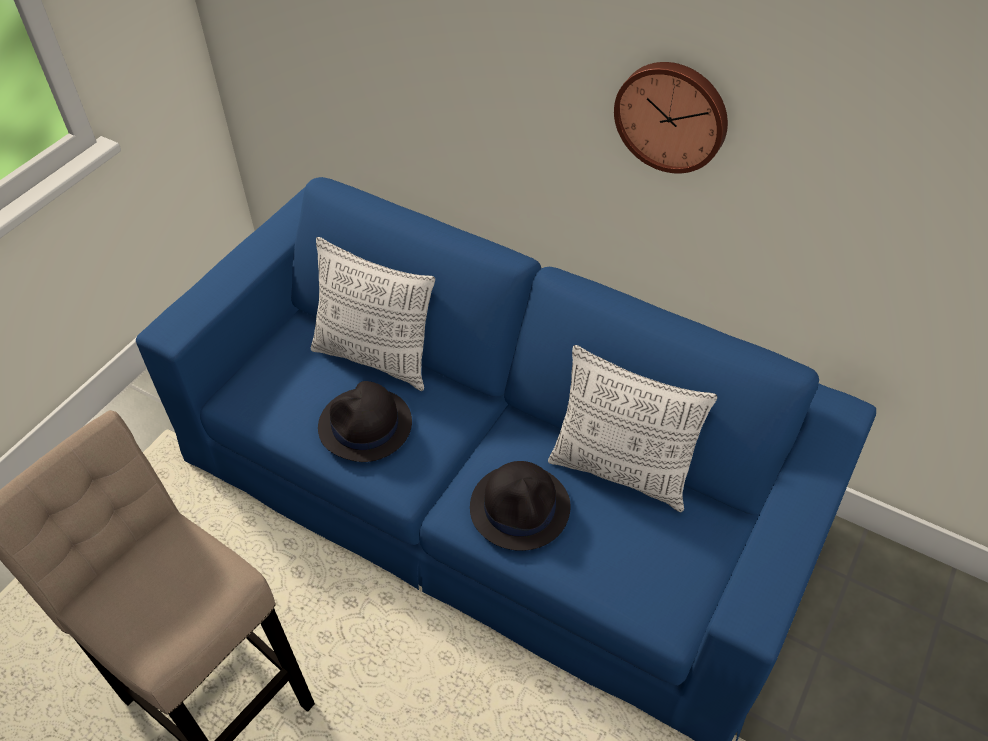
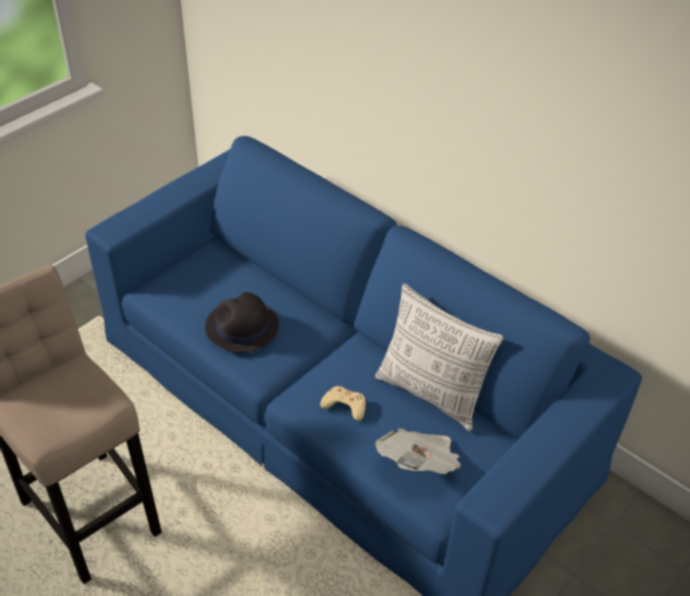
camera: 10 degrees right, 5 degrees down
(375, 358) = (263, 280): pillow -> none
(520, 507) = (344, 405): black hat -> beige game controller
(632, 567) = (419, 463): none -> newspaper
(672, 115) = (501, 119): wall clock -> none

